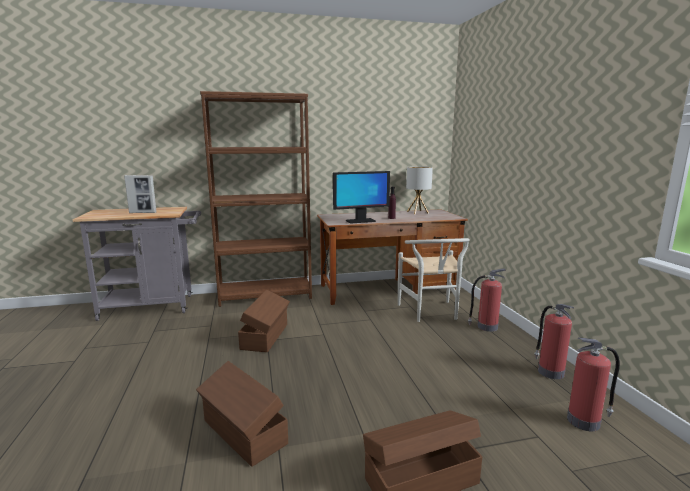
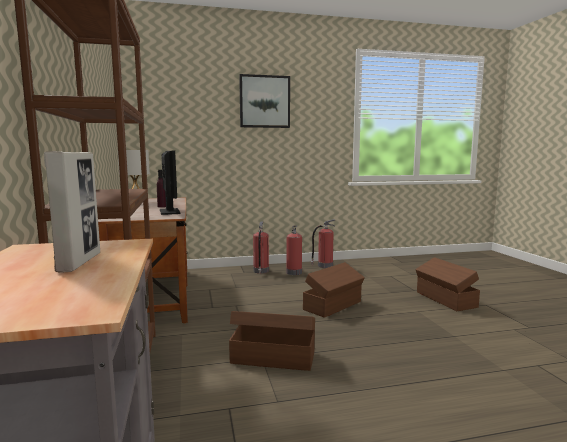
camera: 90 degrees left, 5 degrees down
(244, 433) = (451, 350): brown storage box -> brown storage box (333, 305)
(431, 313) = (229, 283): white chair -> none
(547, 108) = (264, 101): none -> picture
(585, 421) = (372, 267): fire extinguisher -> fire extinguisher (294, 272)

